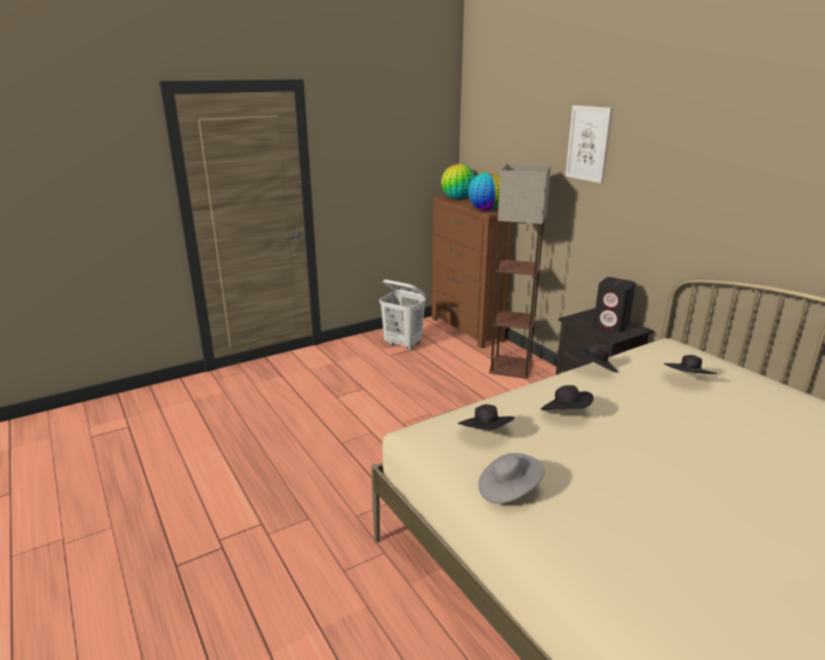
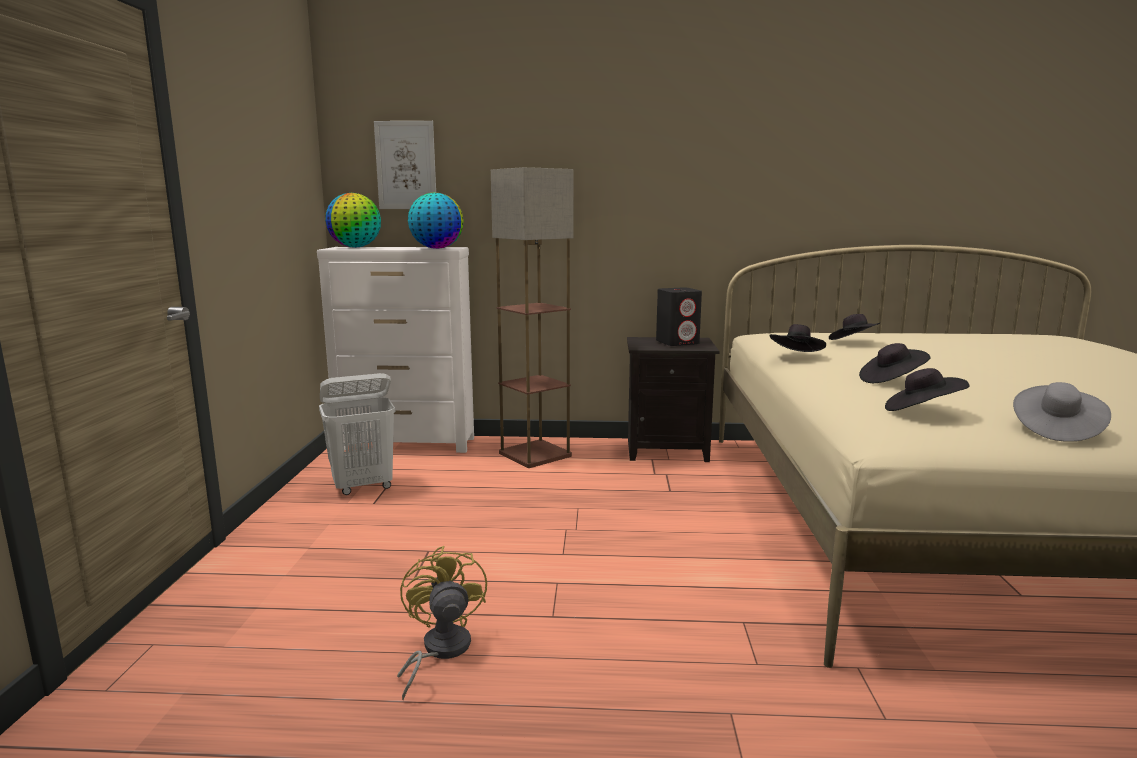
camera: 55 degrees left, 10 degrees down
(289, 427) = (439, 651): none -> yellow fan
(466, 330) = (407, 444): brown dresser -> white dresser
(588, 143) = (581, 141): picture -> picture (406, 165)

